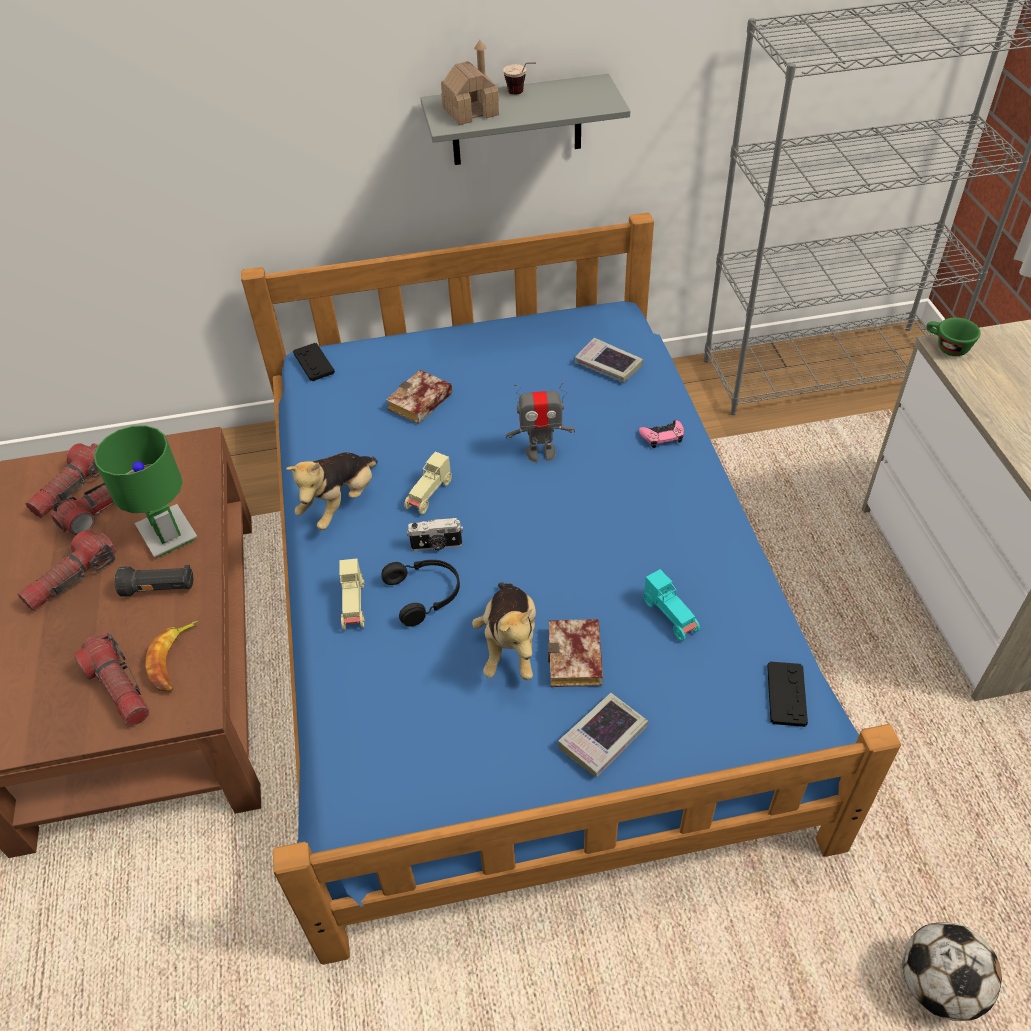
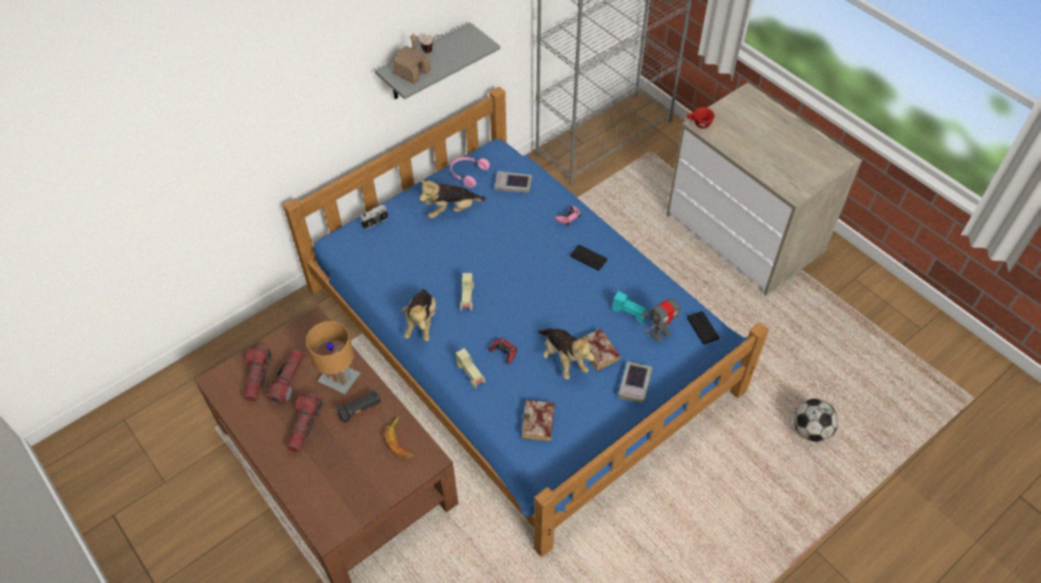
camera: 30 degrees left, 5 degrees up
(119, 688) = (381, 468): flashlight -> none
(168, 534) = (340, 379): green table lamp -> brown table lamp
(314, 363) = (339, 244): black game controller -> black game controller (588, 258)
(420, 404) = (423, 247): book -> book (539, 424)
(425, 594) = (503, 352): black headphones -> red game controller
(436, 545) = (491, 324): camera -> camera (375, 222)
(494, 369) = (451, 210): none -> plush toy
(540, 453) = (510, 251): toy robot -> toy robot (660, 333)
(552, 330) = (467, 173): none -> pink headphones
(946, 347) = (699, 124): green cup -> red cup

